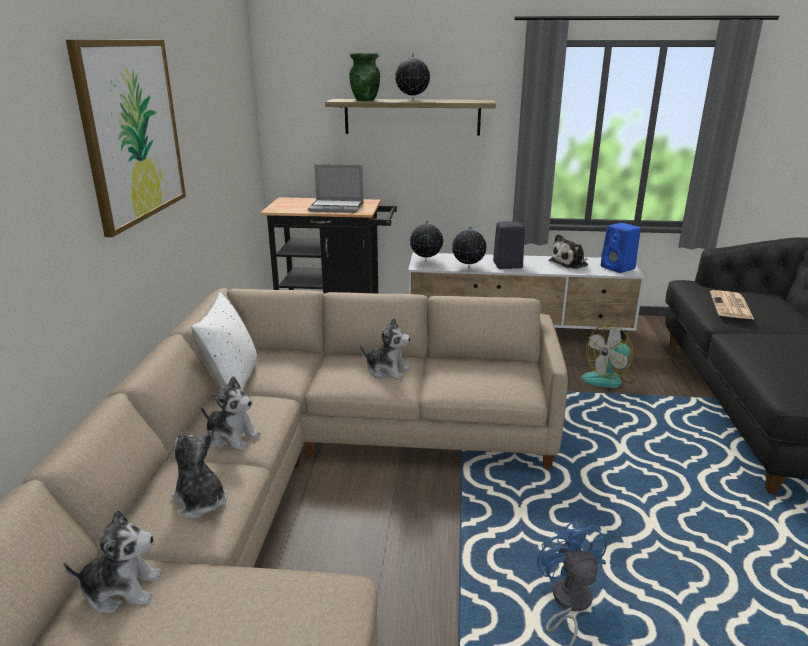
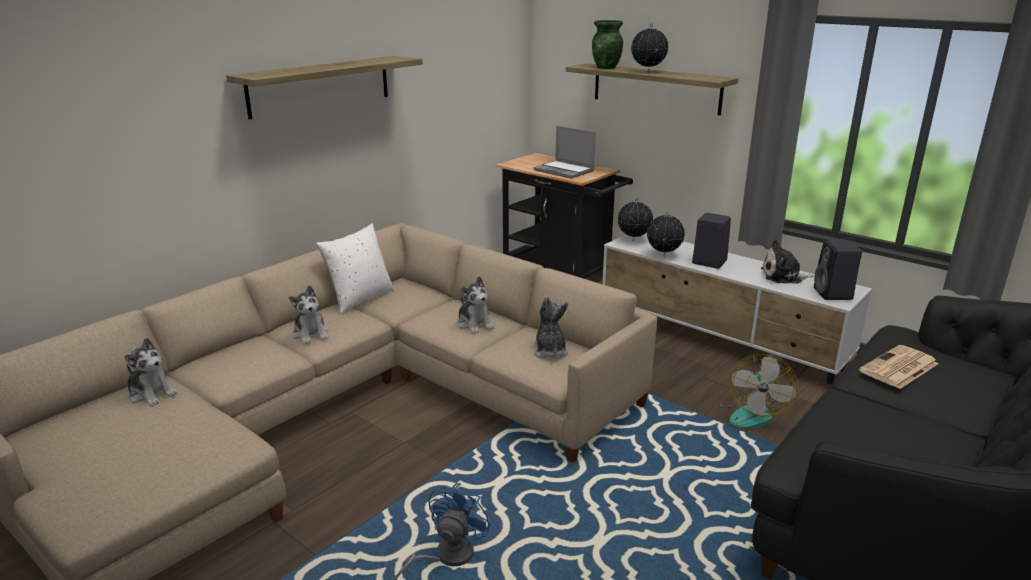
camera: 35 degrees right, 0 degrees up
(132, 131) = (320, 86): picture -> shelf
(200, 502) = (242, 365): plush toy -> plush toy (549, 351)
(609, 378) = (751, 413): fan -> fan turned 75 degrees counterclockwise
(618, 268) = (833, 294): blue speaker -> black speaker

